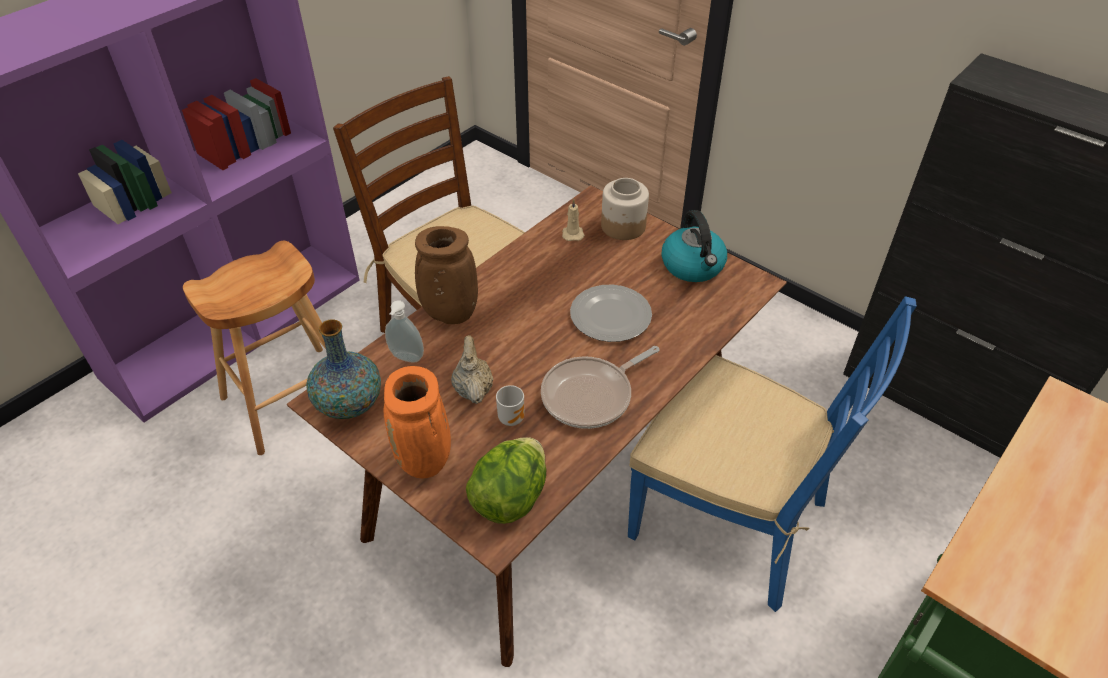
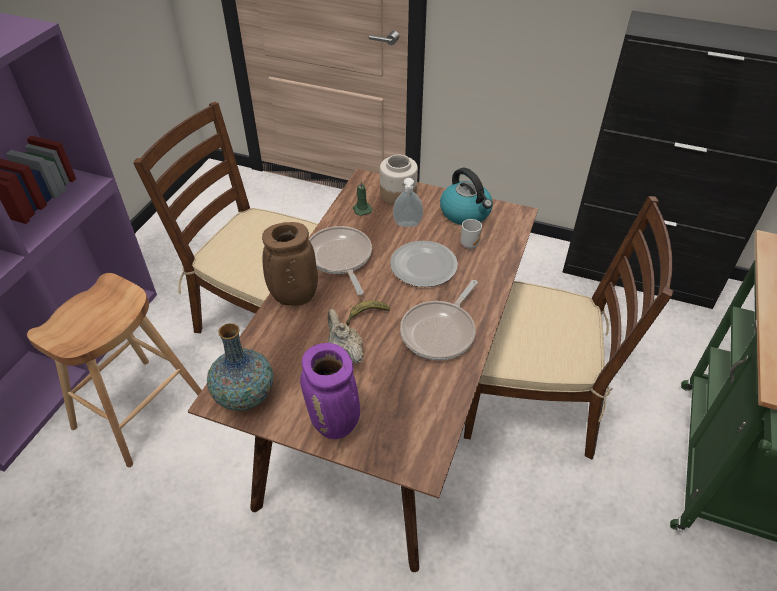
camera: 20 degrees left, 0 degrees up
(406, 358) = (275, 343): soap dispenser -> soap dispenser (407, 225)
(426, 462) = (335, 424): orange vase -> purple vase
(510, 498) = (418, 432): lettuce -> none
(512, 417) = (387, 367): mug -> mug (469, 244)
(517, 354) = (366, 315): none -> banana
(520, 284) = (340, 258): none -> frying pan
(572, 233) = (361, 209): beige candle -> green candle
(730, 519) = (531, 401): blue chair -> brown chair

